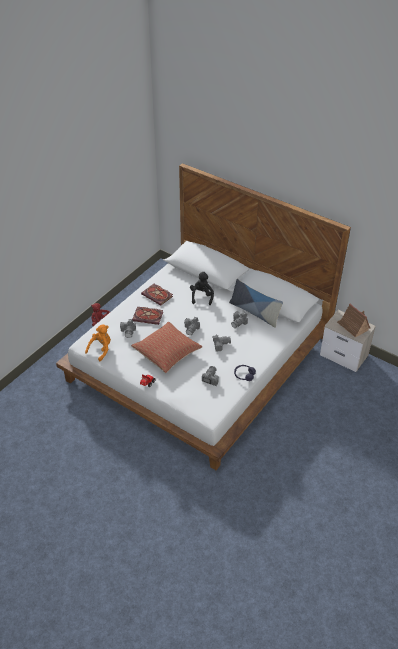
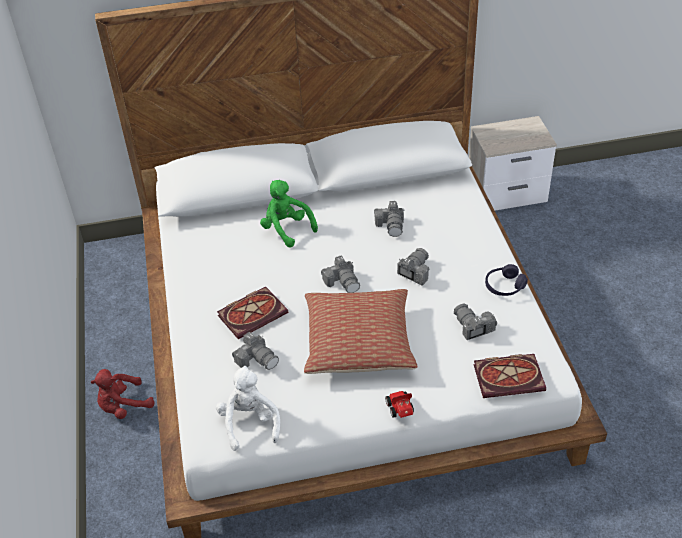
camera: 45 degrees left, 0 degrees up
(101, 349) = (249, 423): orange plush toy -> white plush toy
(158, 295) = (220, 274): book -> book (510, 377)
(201, 296) = (286, 229): black plush toy -> green plush toy
(254, 312) = (389, 198): pillow -> none
(352, 326) = (517, 134): toy house -> none

